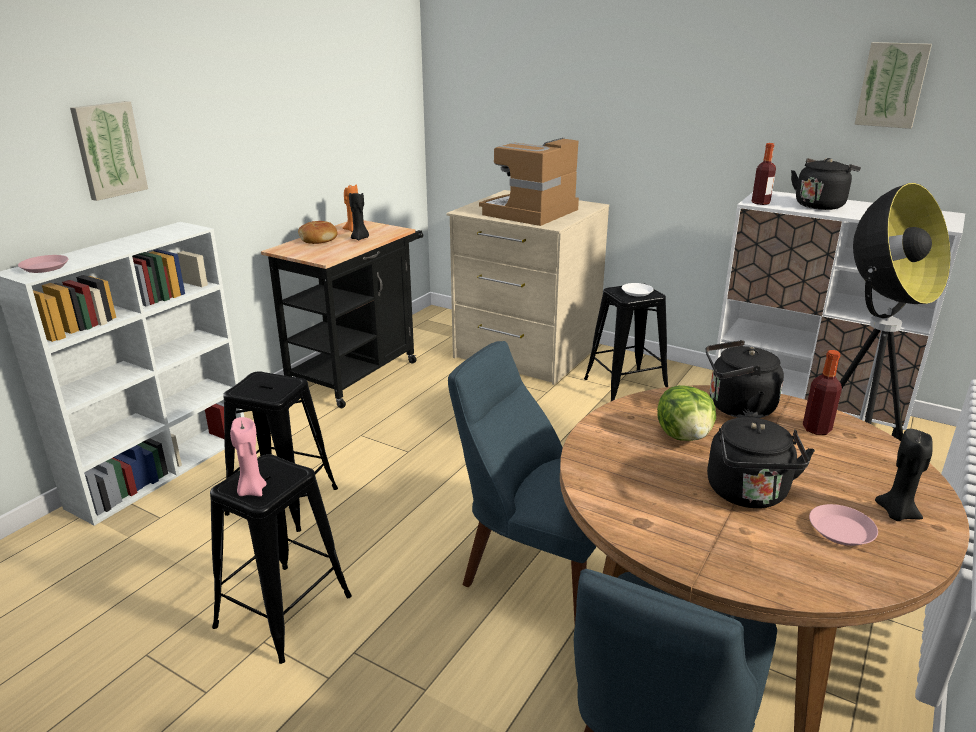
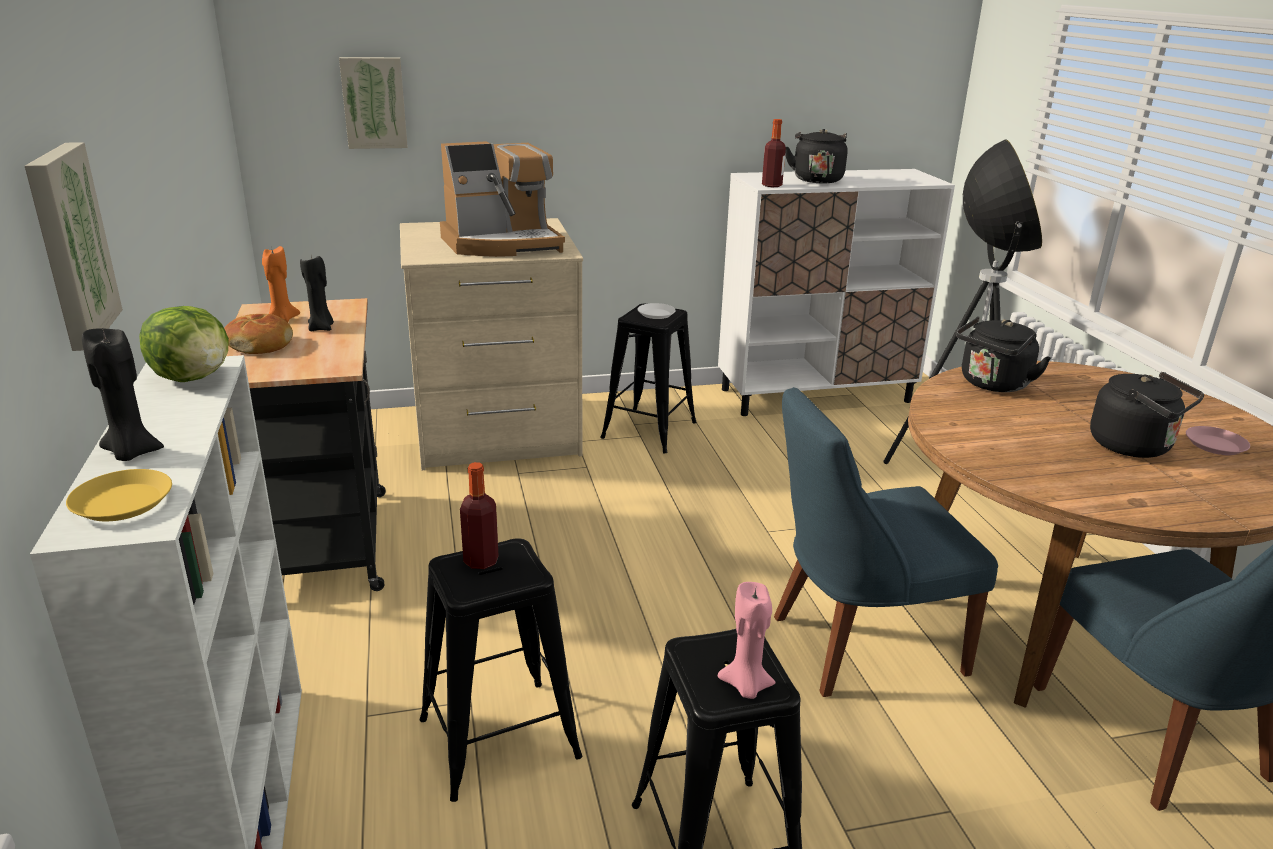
camera: 45 degrees left, 0 degrees up
(45, 267) = (122, 502): pink plate -> yellow plate
(530, 213) = (502, 244): coffee machine -> coffee machine turned 105 degrees counterclockwise
(684, 436) = (1014, 422): lettuce -> lettuce (194, 377)
(816, 429) = (1062, 380): bottle -> bottle (481, 561)
(892, 85) = (844, 50): picture -> picture (374, 103)
(896, 514) = (1209, 420): black candle -> black candle (131, 453)

